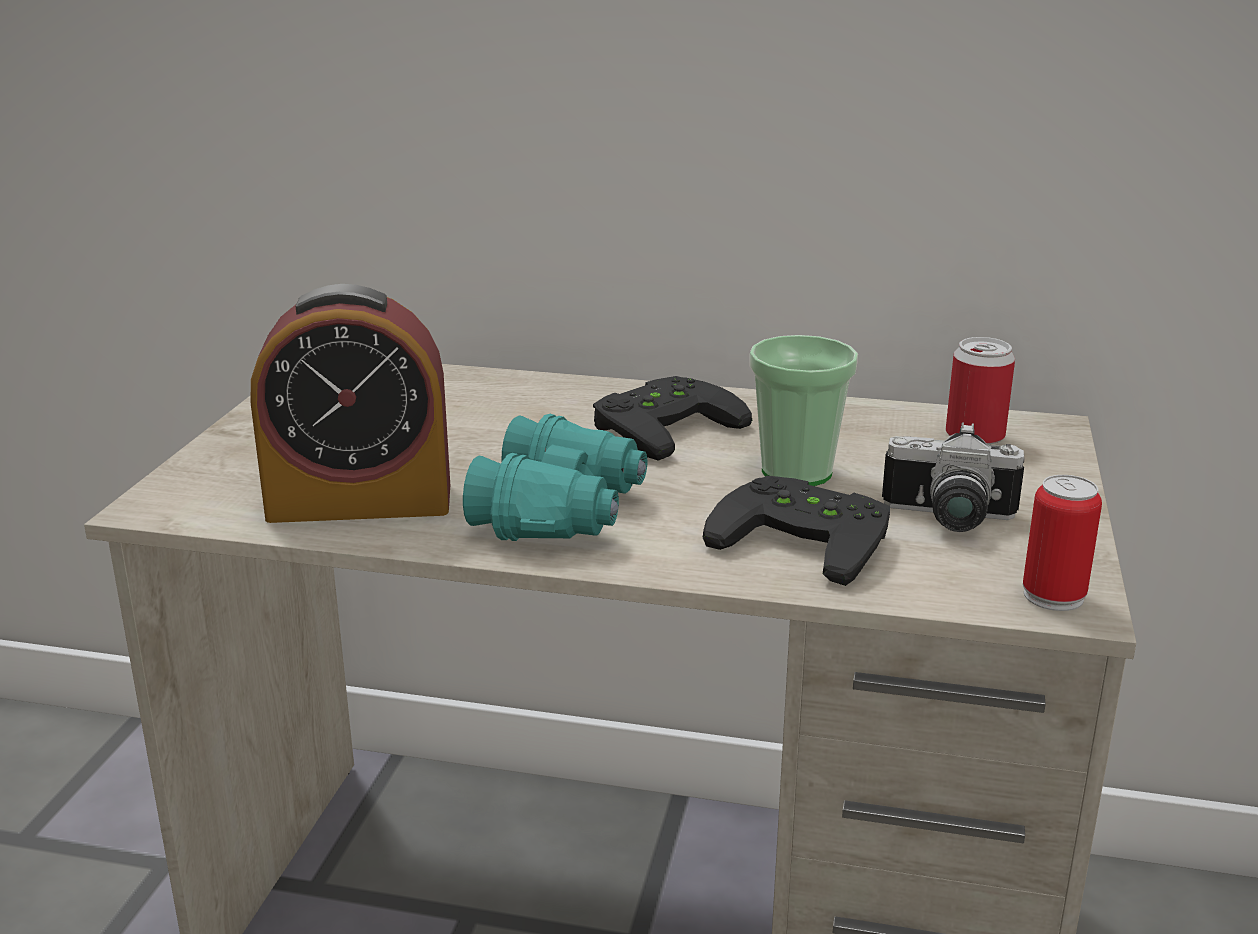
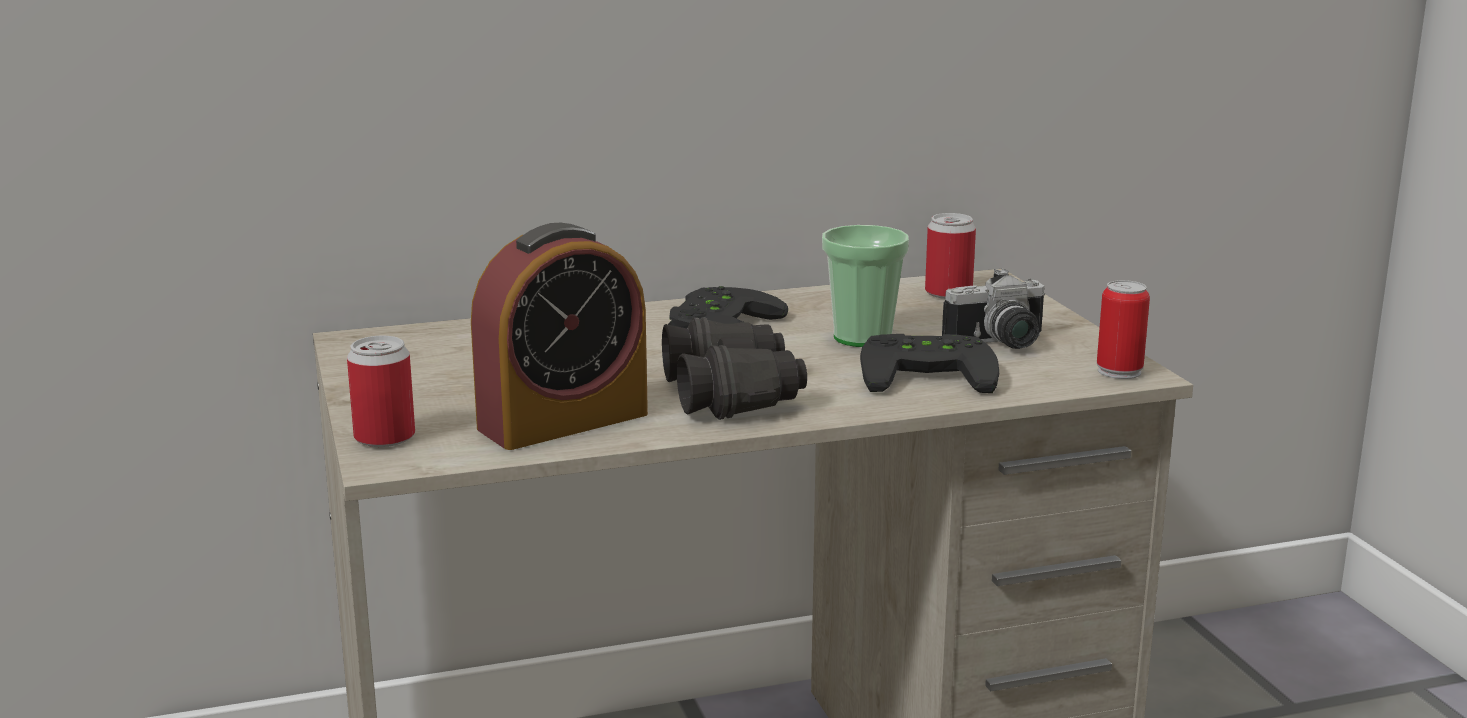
camera: 30 degrees left, 5 degrees down
(191, 478) = (384, 437): none -> can
(562, 512) = (733, 394): turquoise binoculars -> black binoculars

